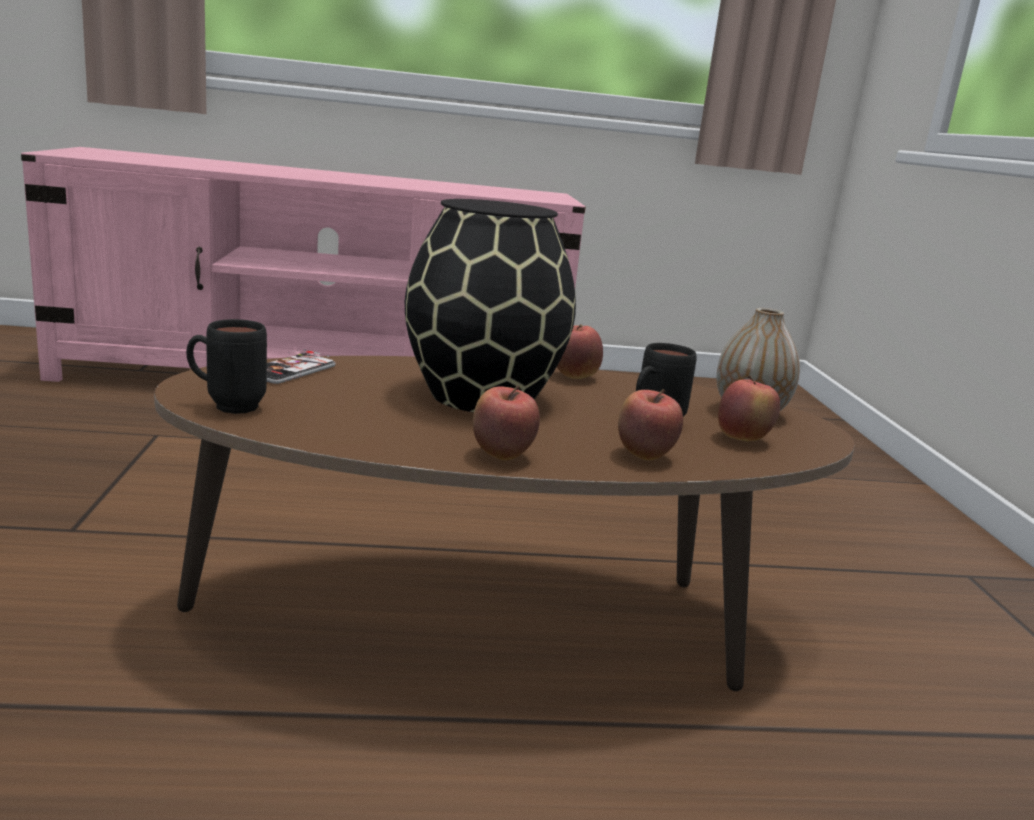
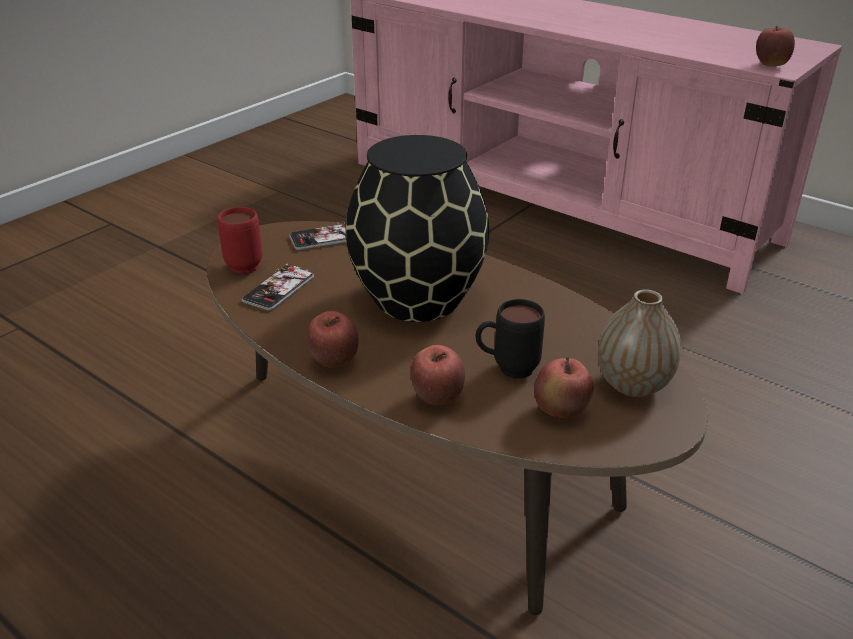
camera: 45 degrees right, 15 degrees up
(226, 406) = (240, 264): black mug -> red mug
(320, 417) = (278, 289): none -> phone
(574, 377) = (535, 295): apple -> apple (770, 65)

